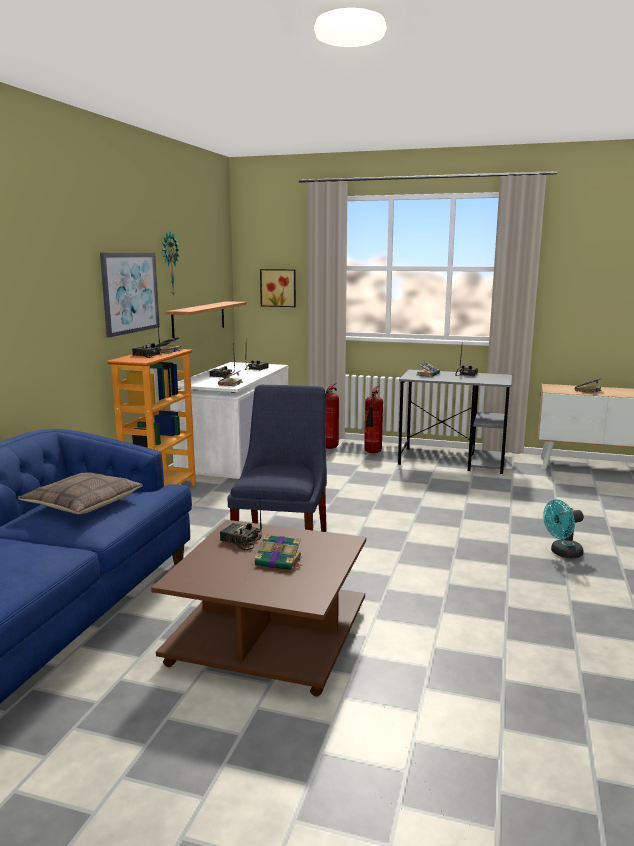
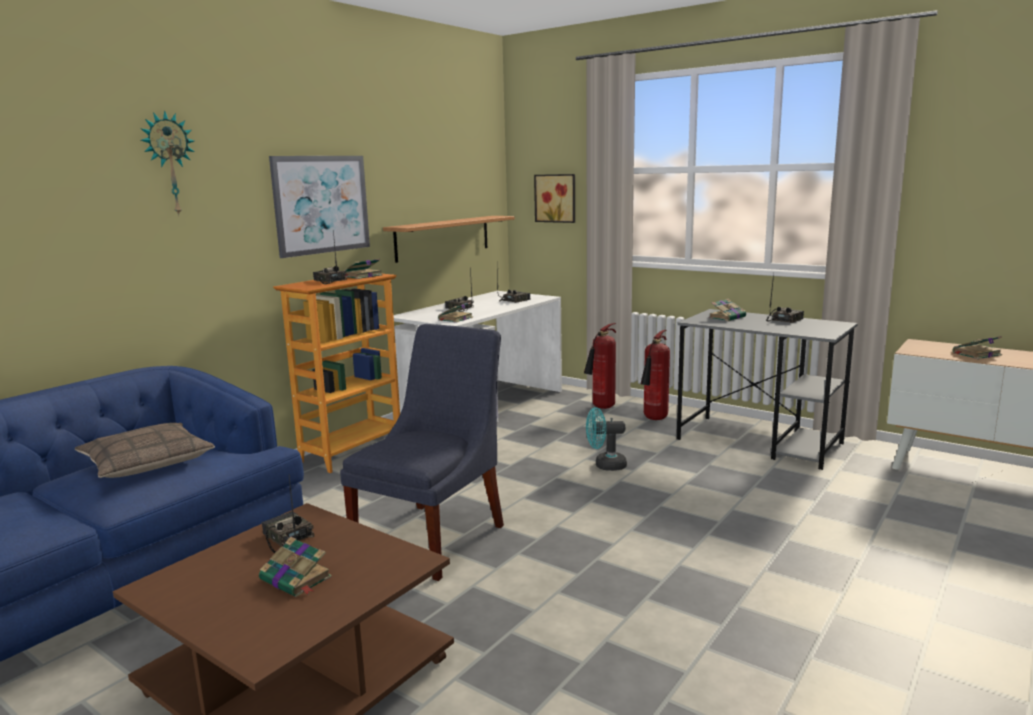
camera: 20 degrees right, 0 degrees up
(169, 264) = (390, 169): wall clock -> wall clock (169, 164)
(562, 553) = (827, 620): turquoise fan -> turquoise fan (605, 465)

